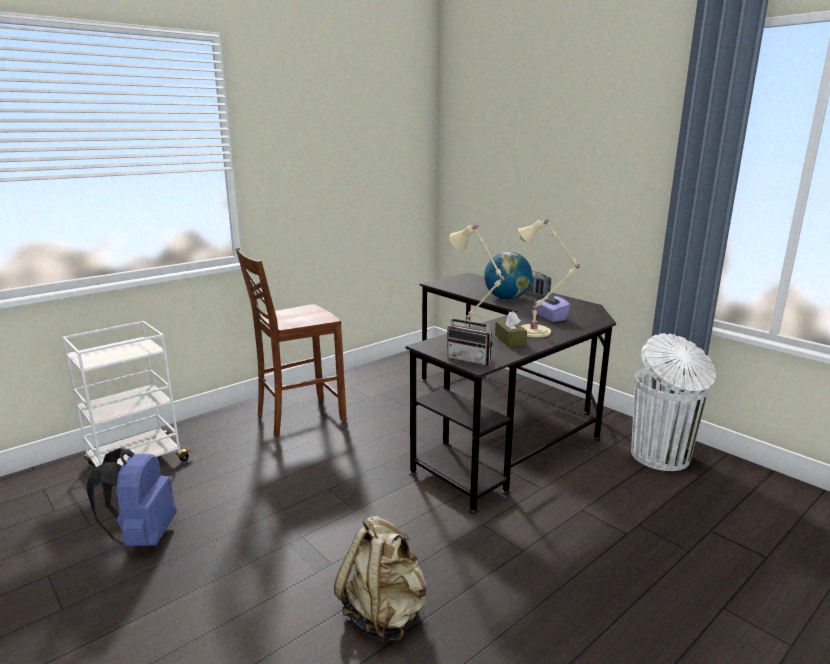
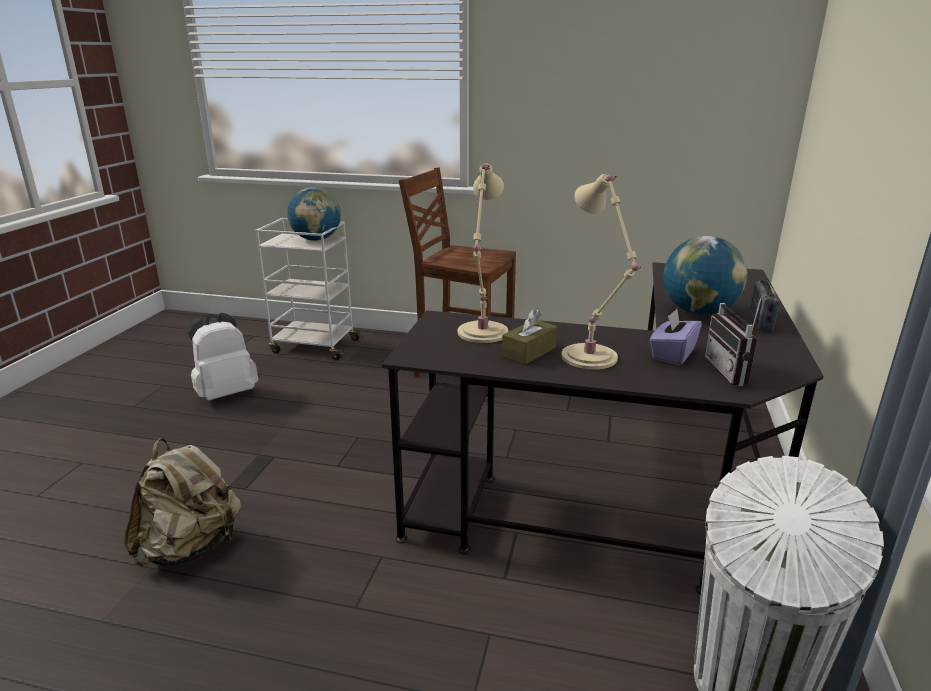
camera: 55 degrees right, 5 degrees up
(127, 346) = (316, 239): none -> globe
(143, 537) = (226, 393): blue backpack -> white backpack
(471, 359) = (427, 348): radio -> radio (733, 372)

